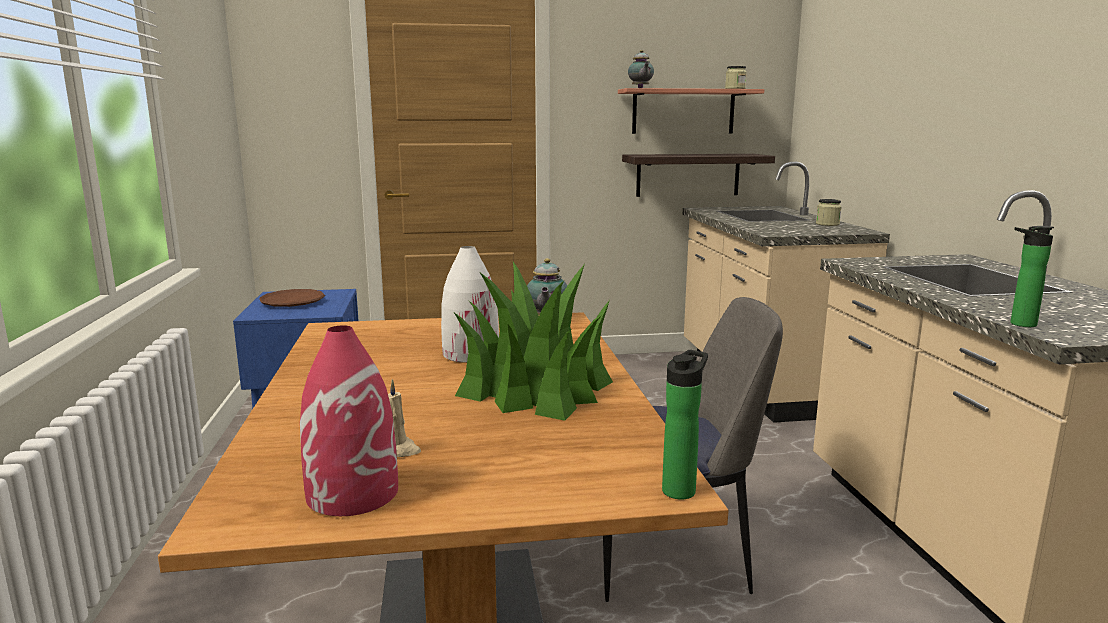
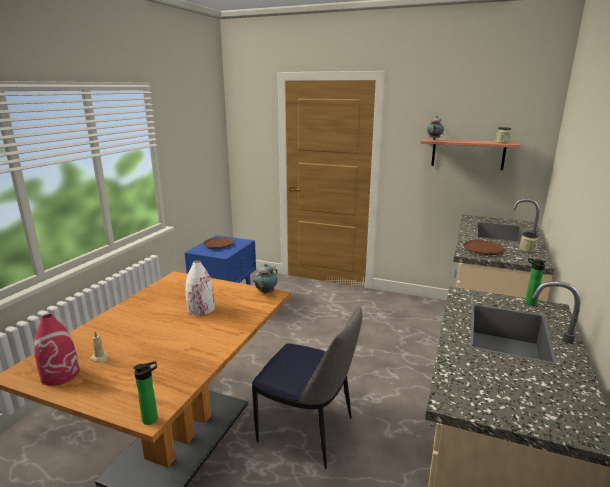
camera: 30 degrees right, 5 degrees up
(535, 389) = (191, 340): potted plant -> none
(688, 175) = (468, 194): shelf -> none
(783, 229) = (483, 250): none -> brown plate
(1019, 324) = (443, 382): bottle -> bottle (528, 302)

